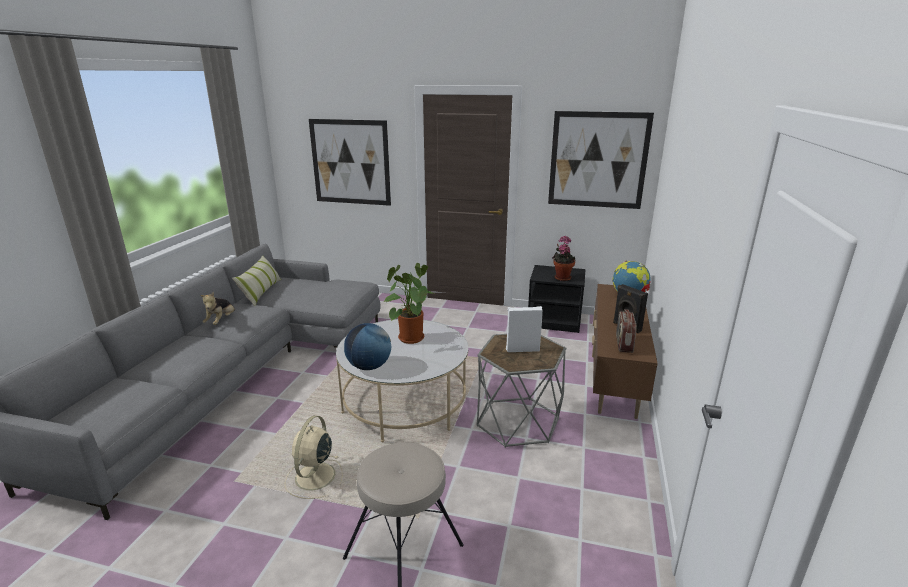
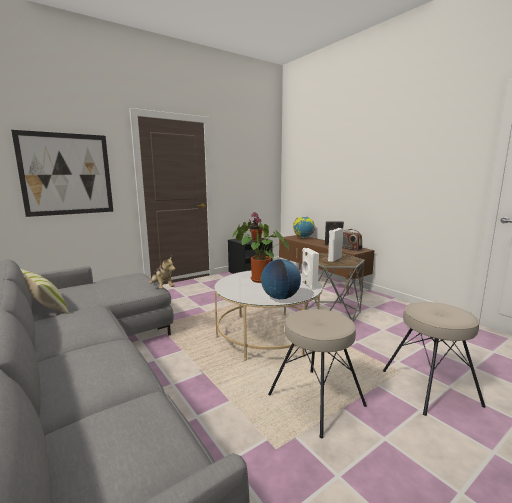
camera: 50 degrees left, 10 degrees down
(221, 321) = (61, 333): plush toy -> plush toy (162, 288)
(314, 477) = (316, 399): beige fan -> beige stool
(429, 367) = (308, 285): none -> white speaker
(598, 160) = (254, 166): picture -> none

